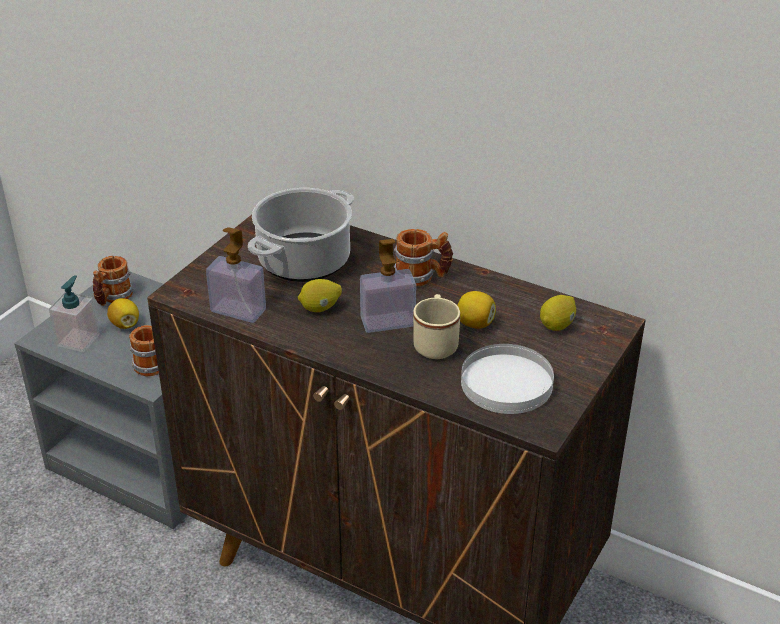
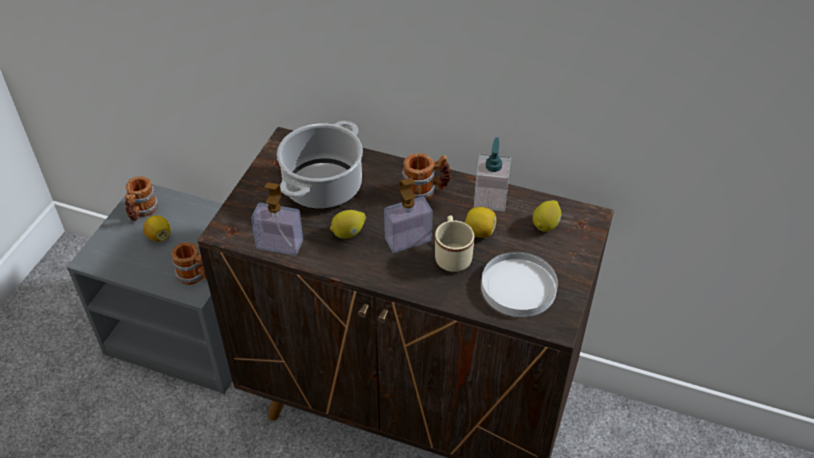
camera: 10 degrees left, 10 degrees up
(78, 340) = (122, 257): soap dispenser -> soap dispenser (490, 198)

